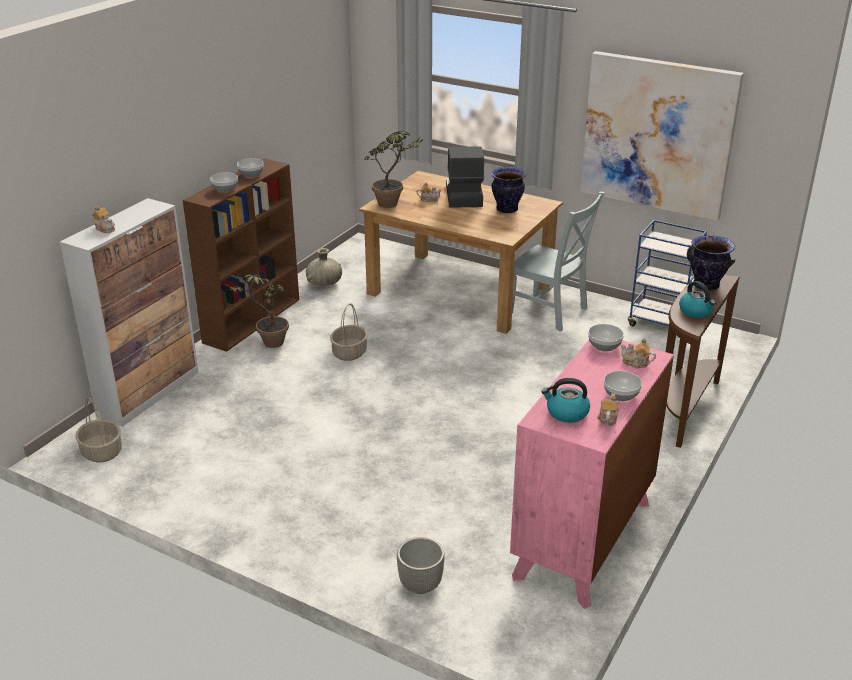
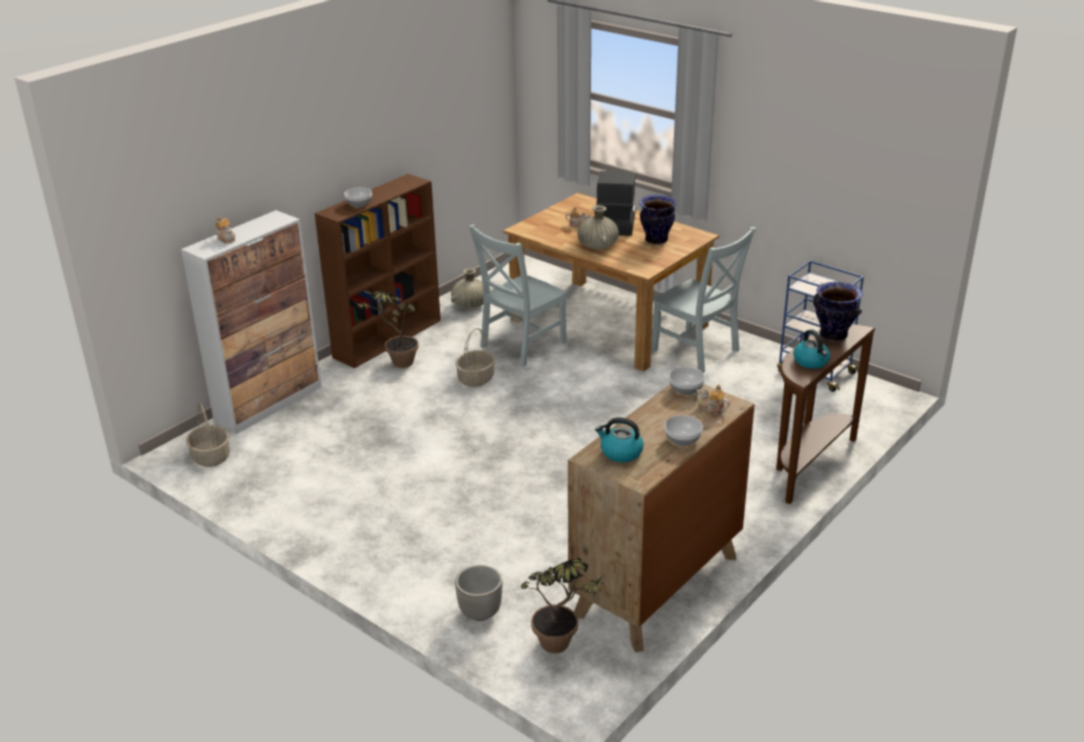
camera: 10 degrees right, 0 degrees up
(251, 174) = (390, 190): bowl -> none
(383, 318) = (520, 346): none -> grey chair
(393, 205) = (539, 229): potted plant -> potted plant (563, 648)
(454, 218) = (598, 246): none -> beige vase
(583, 539) = (657, 586): pink dresser -> brown dresser
(607, 418) = (659, 461): teapot -> none
(658, 134) = (815, 170): picture -> none

